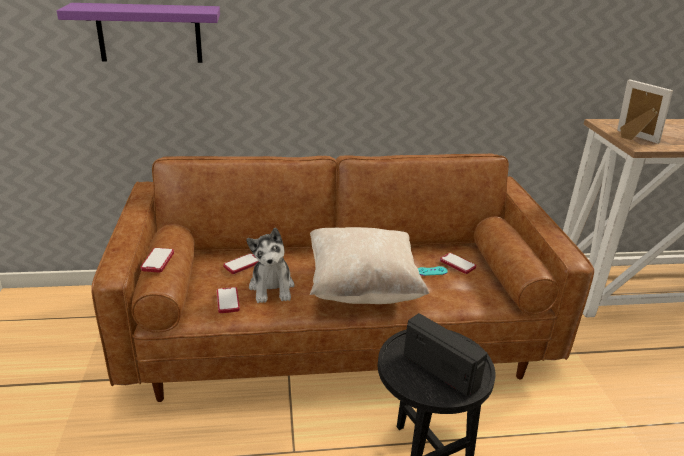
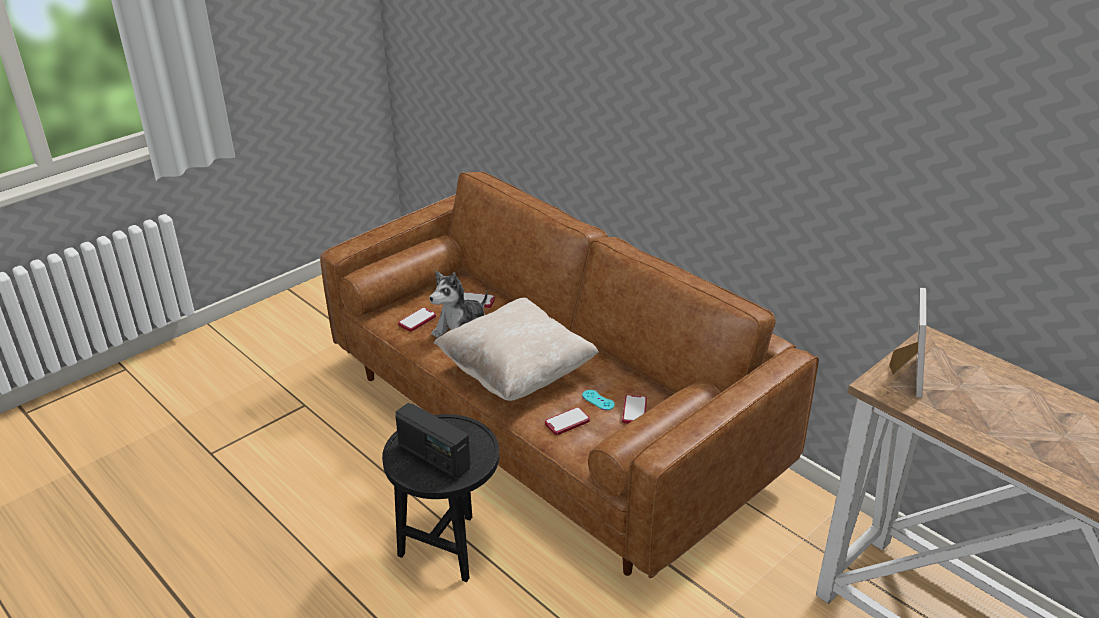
camera: 55 degrees right, 5 degrees up
(149, 33) = (501, 50): purple shelf -> none
(157, 261) = (384, 258): phone -> phone (567, 422)
(441, 370) = (433, 457): radio -> radio turned 120 degrees clockwise

